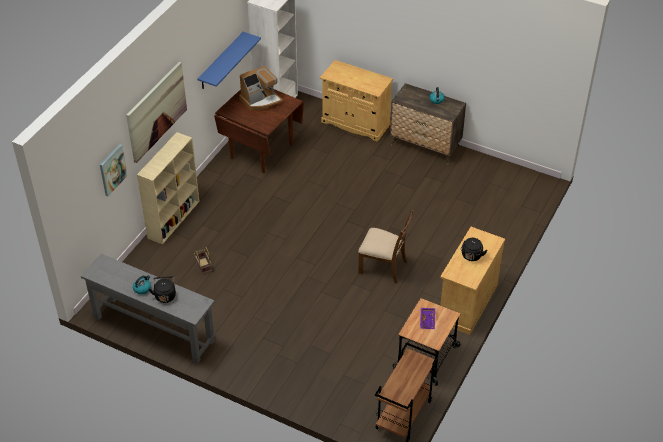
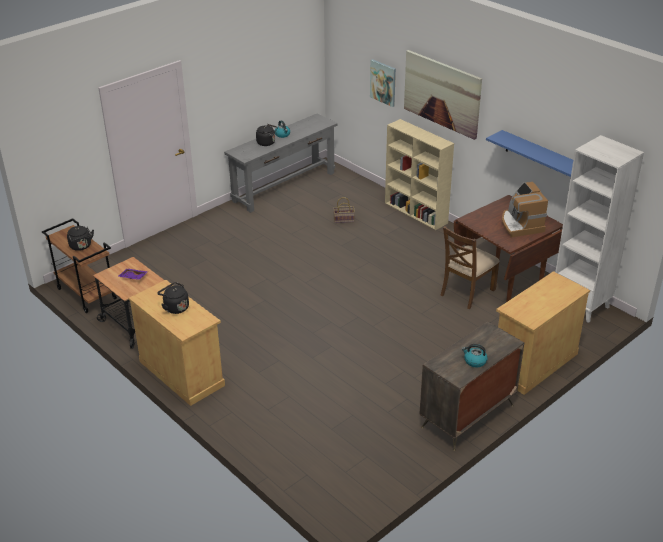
camera: 110 degrees right, 10 degrees down
(383, 267) = (273, 326): brown chair -> brown chair (467, 292)
(409, 372) = (81, 247): none -> black kettle

